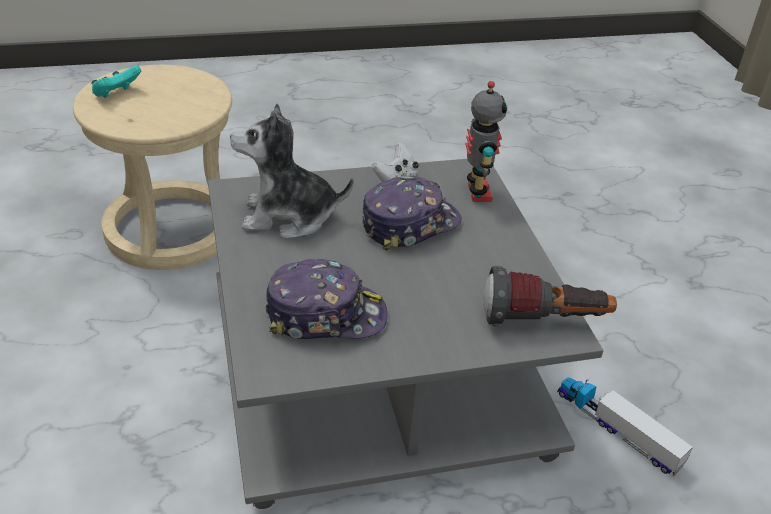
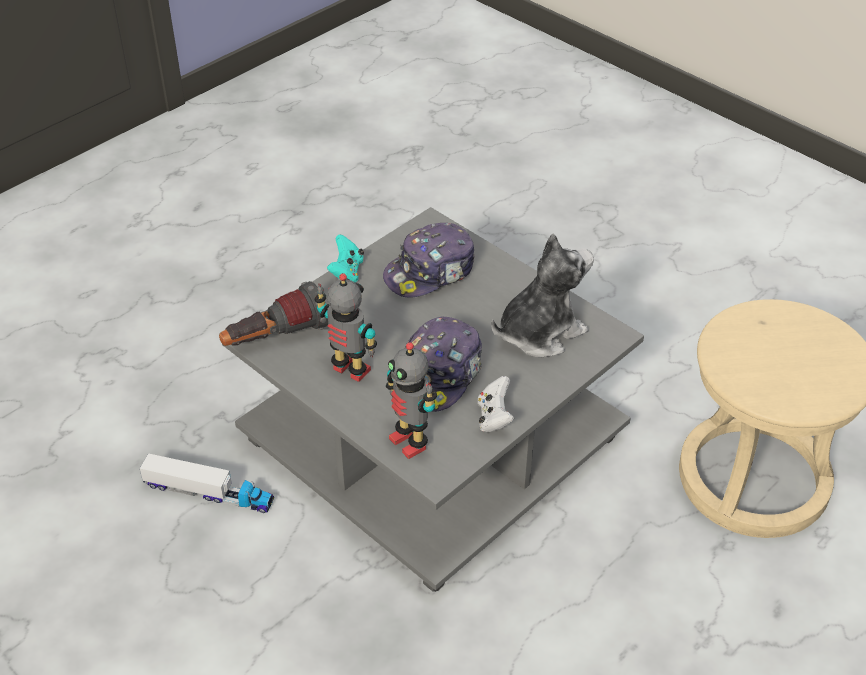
camera: 150 degrees right, 5 degrees up
(116, 94) = (822, 343): turquoise game controller -> turquoise game controller (347, 272)
(488, 260) = (350, 371): none -> toy robot

